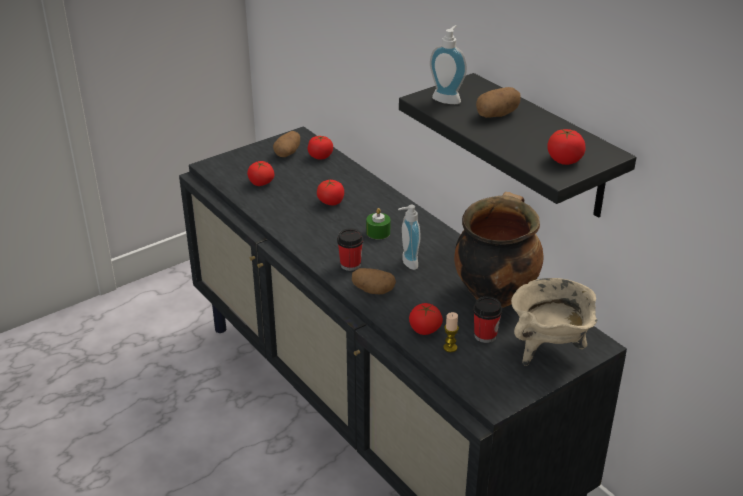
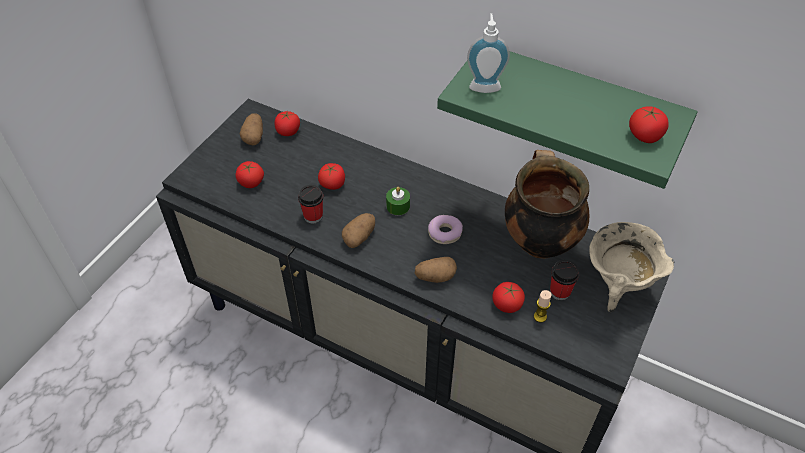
camera: 25 degrees left, 15 degrees up
(350, 265) = (397, 253): cup -> cup (313, 216)
(407, 263) = (445, 233): soap dispenser -> donut
(497, 115) = (544, 94): potato -> potato (359, 237)
(545, 147) = (577, 106): black shelf -> green shelf

